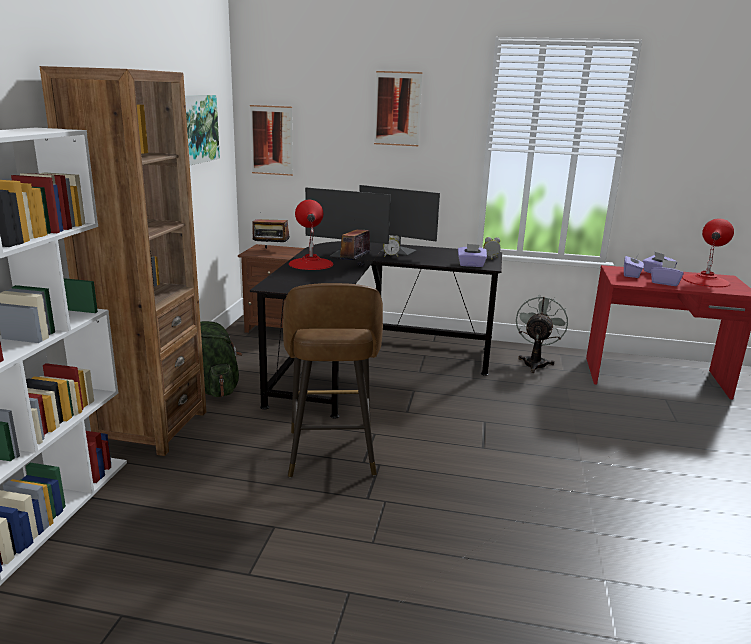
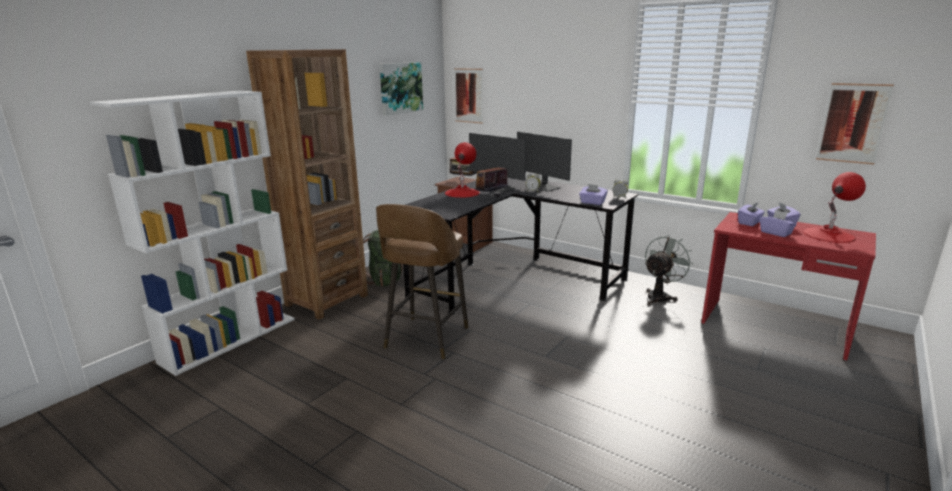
camera: 25 degrees right, 0 degrees up
(397, 109) = (559, 68): picture -> picture (853, 123)

